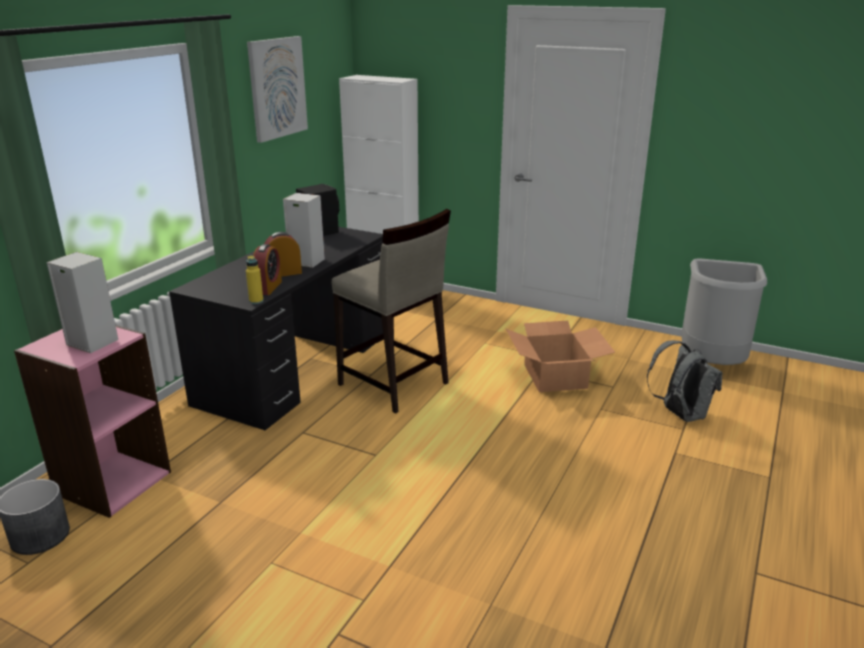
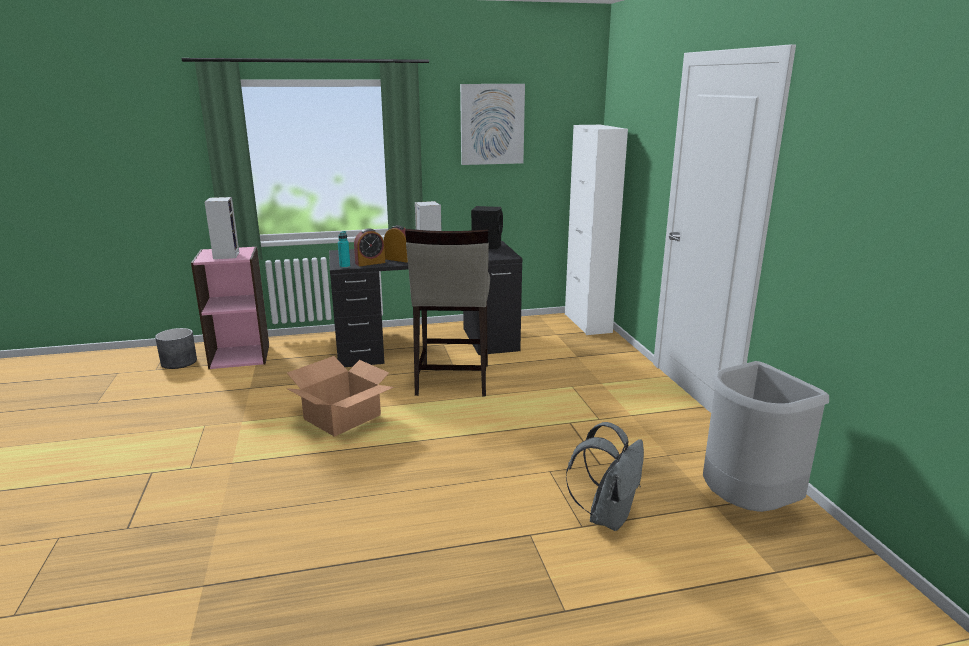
camera: 50 degrees right, 5 degrees down
(256, 301) = (345, 267): yellow bottle -> turquoise bottle
(556, 376) = (571, 432): cardboard box -> cardboard box (343, 417)

